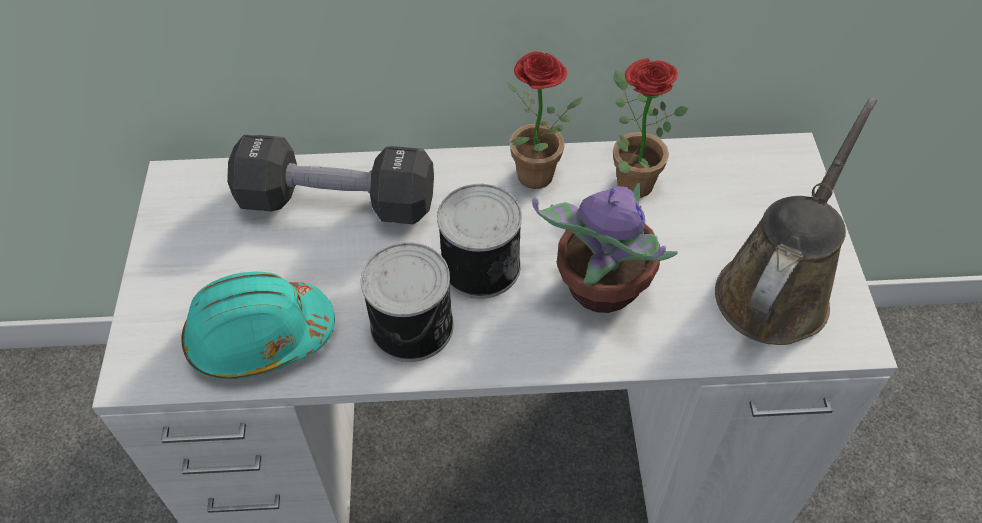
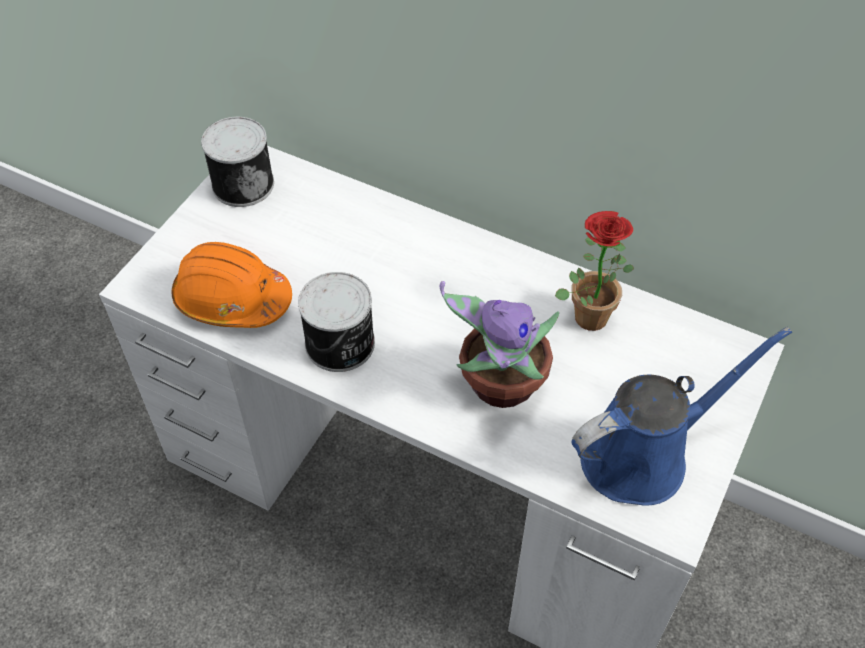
camera: 30 degrees right, 0 degrees up
(259, 337) = (232, 299): turquoise hard hat -> orange hard hat
(337, 202) = (351, 226): black dumbbell -> none
(479, 265) = (420, 322): can -> can (242, 183)
(538, 181) = (514, 279): potted plant -> none
(777, 288) = (643, 455): brown watering can -> blue watering can

